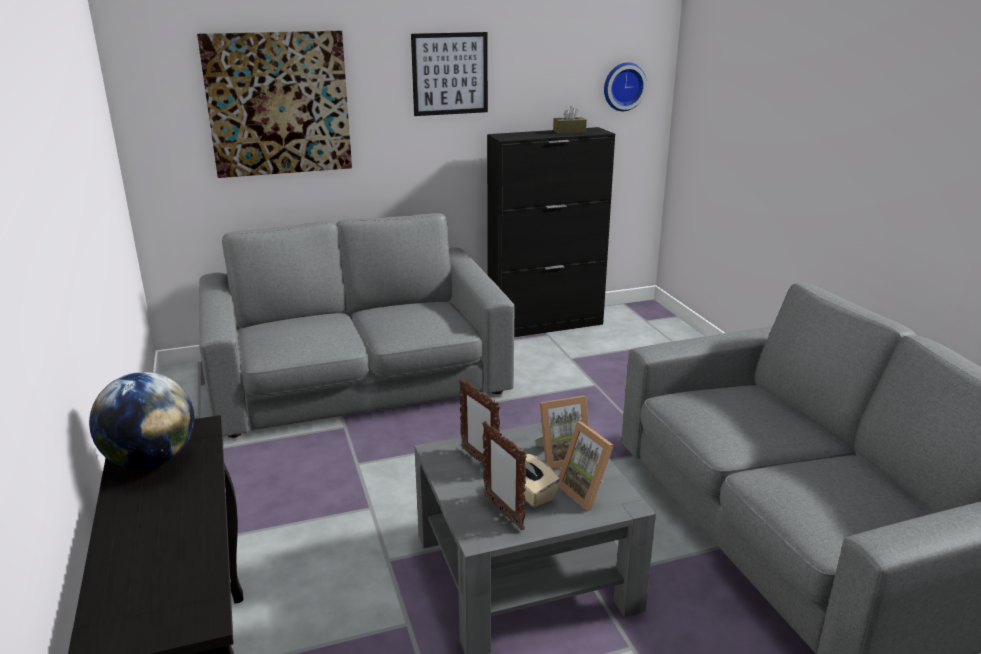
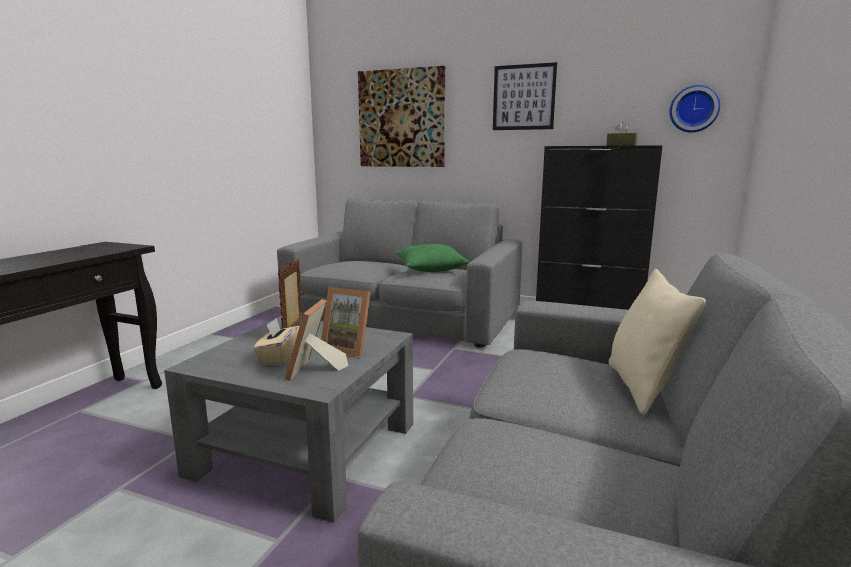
camera: 40 degrees right, 10 degrees down
(151, 461) = (81, 250): globe -> none
(408, 316) = (430, 269): none -> green pillow
(503, 512) = (239, 359): picture frame -> none
(774, 403) = (642, 387): none -> beige pillow

